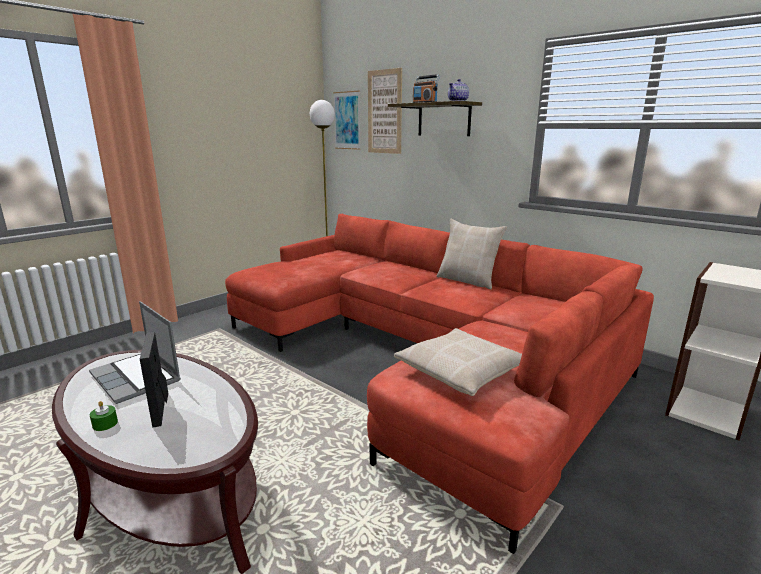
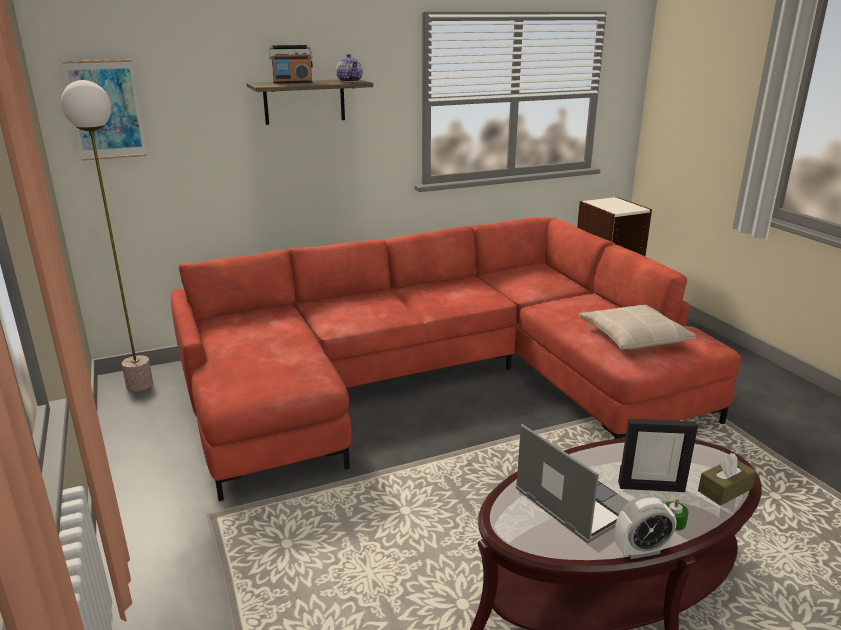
camera: 65 degrees left, 5 degrees up
(68, 411) = (641, 550): none -> alarm clock
(137, 378) = (573, 502): laptop -> laptop turned 105 degrees counterclockwise
(155, 450) = (725, 490): none -> brown tissue box
(384, 112) = (194, 94): picture -> none
(468, 280) = (431, 283): beige pillow -> none

